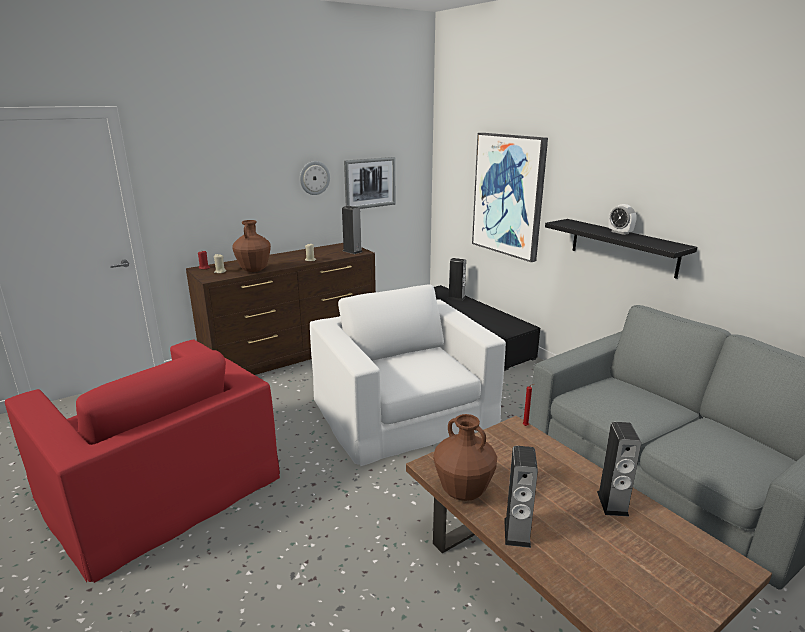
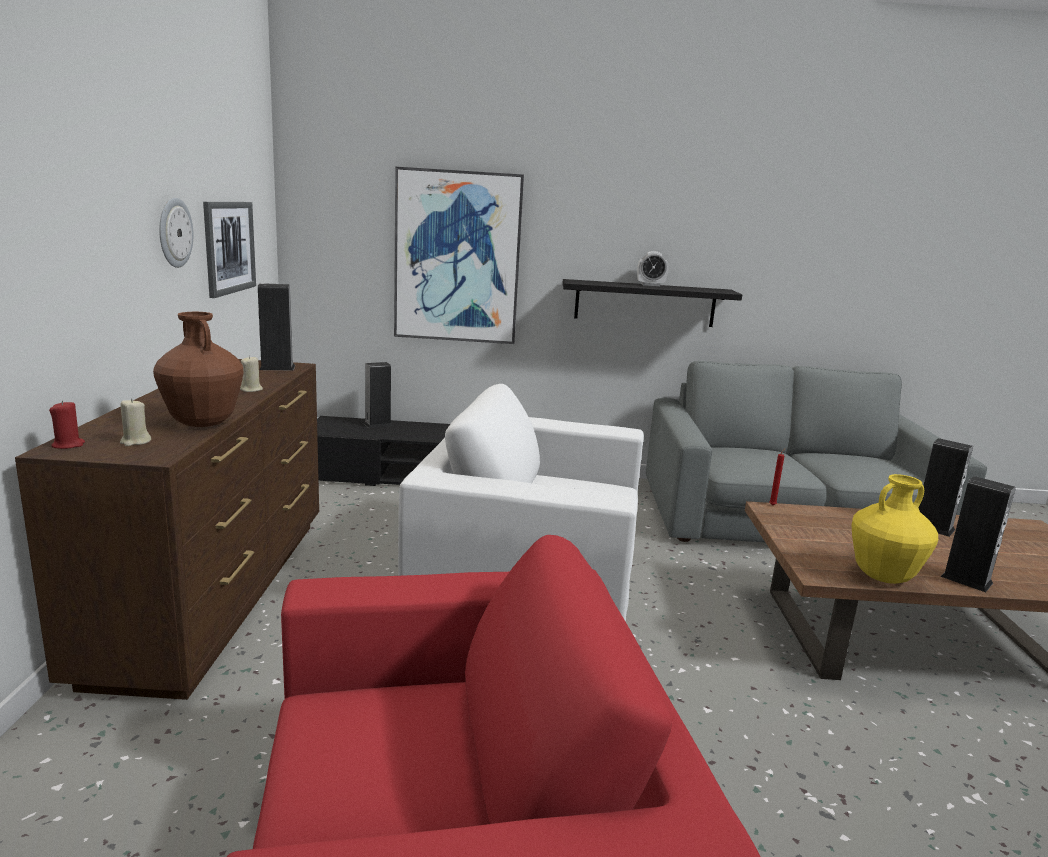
camera: 55 degrees left, 5 degrees down
(462, 492) = (882, 577): brown vase -> yellow vase

